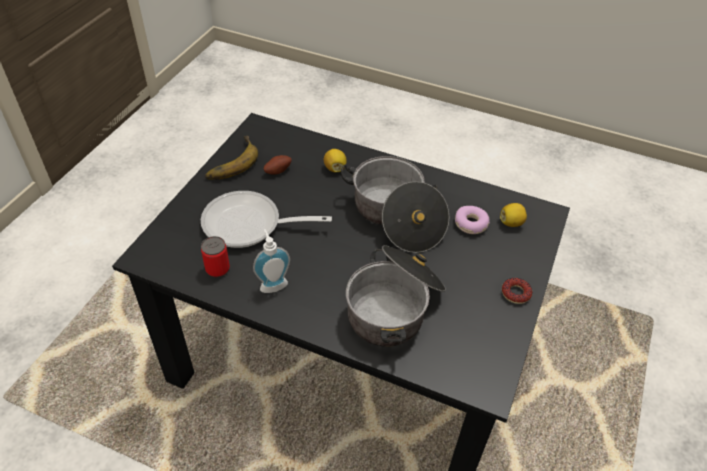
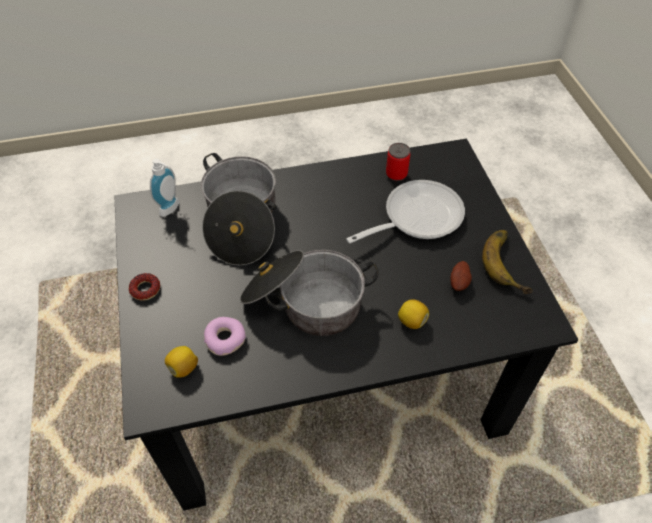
camera: 145 degrees right, 5 degrees up
(272, 284) = (346, 187): soap dispenser -> soap dispenser (172, 209)

